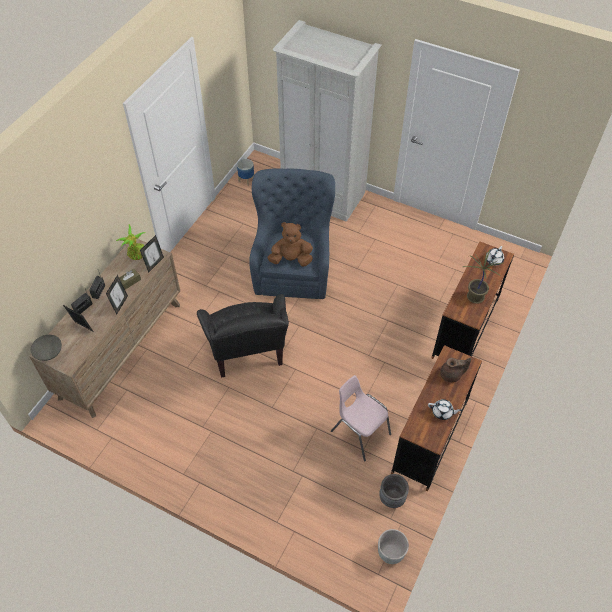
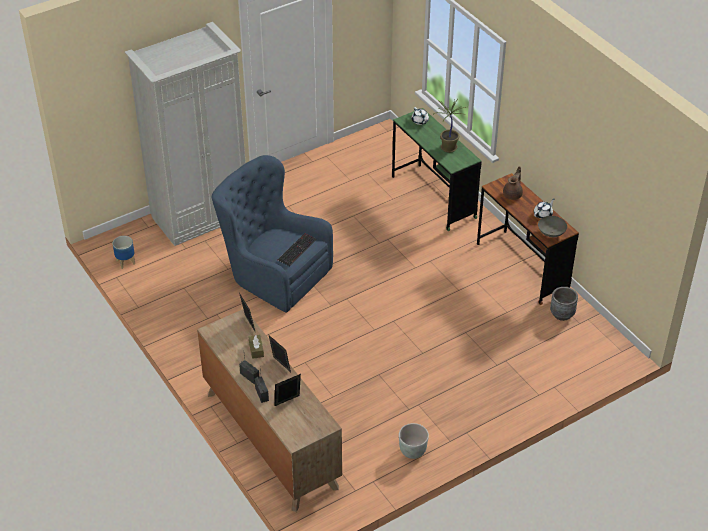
camera: 60 degrees left, 10 degrees down
(48, 353) = (300, 436): grey bowl -> grey bowl (551, 233)
(136, 254) = (223, 333): potted plant -> none
(249, 360) = (359, 348): black armchair -> none
(291, 259) = (296, 249): brown plush toy -> keyboard
(360, 432) = (488, 307): pink chair -> none
(390, 553) = (609, 336): grey planter -> grey planter (413, 451)
(465, 328) = (433, 197): brown desk -> green desk

